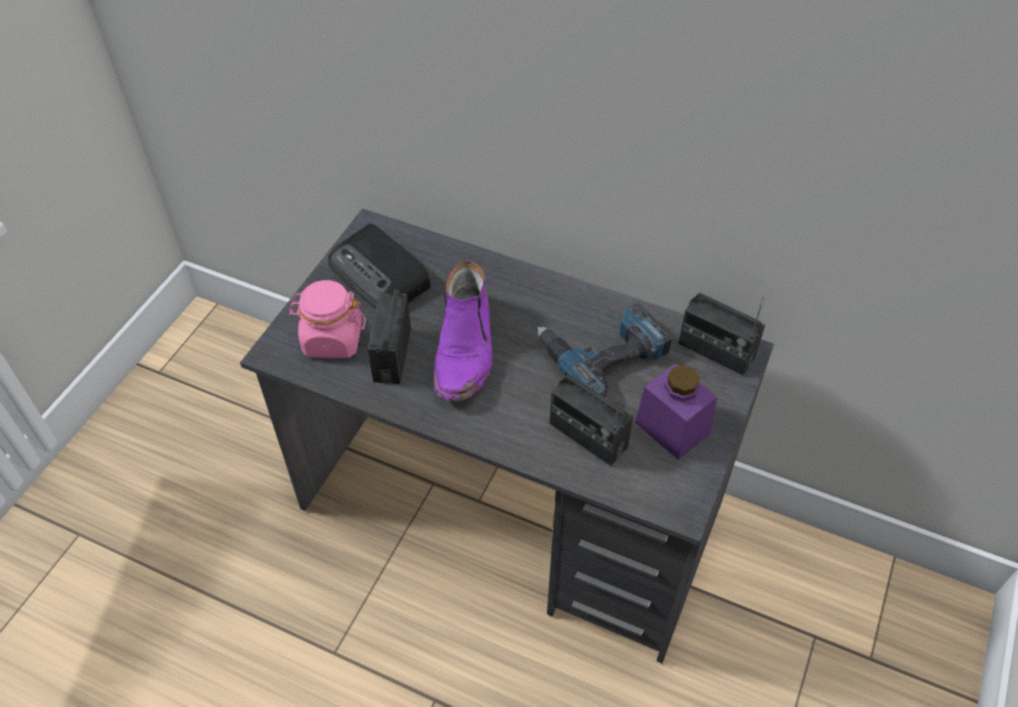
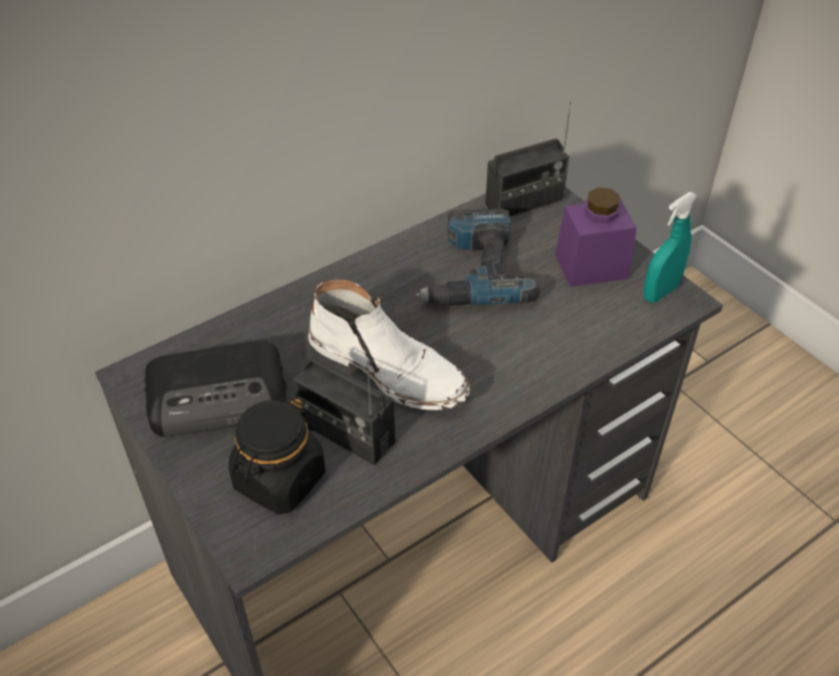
camera: 60 degrees left, 5 degrees down
(332, 340) = (279, 480): pink jar -> black jar
(465, 349) = (389, 368): purple boot -> white boot
(588, 436) = (564, 324): radio -> none
(678, 488) = (660, 292): none -> turquoise spray bottle

